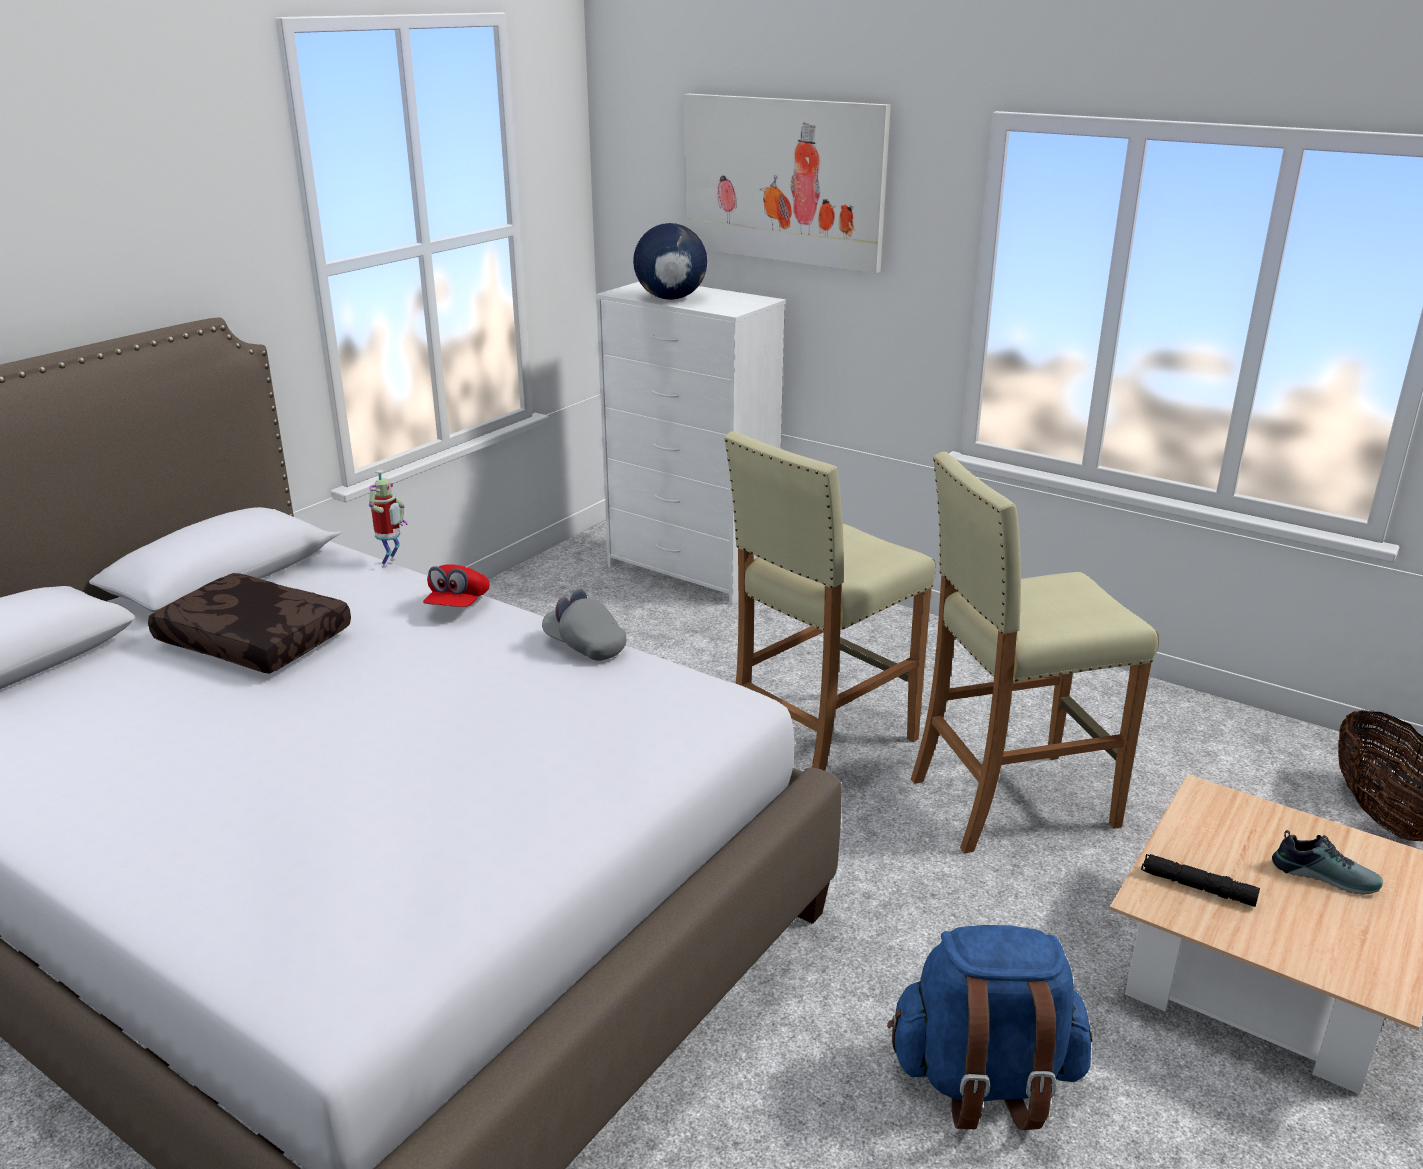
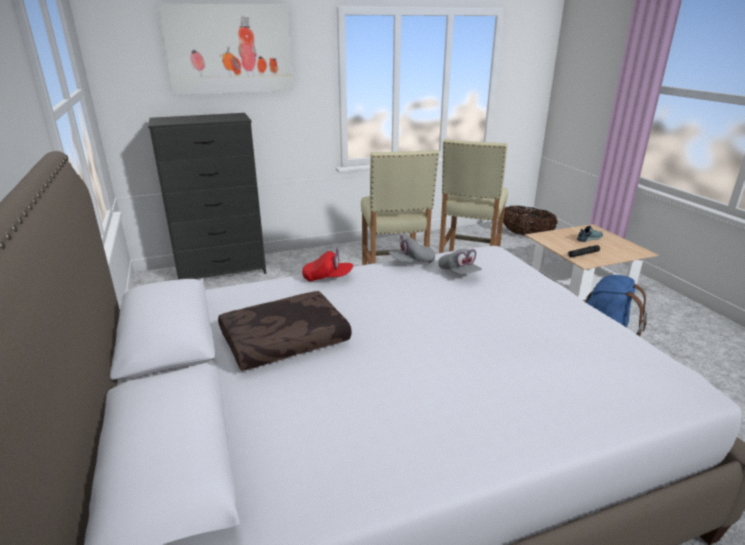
camera: 55 degrees left, 0 degrees up
(391, 564) = (247, 282): toy robot -> none
(458, 605) = (328, 277): red cap -> red cap turned 45 degrees counterclockwise
(583, 696) = (459, 273): none -> grey cap
(670, 298) = (194, 120): globe -> none
(693, 571) = (222, 270): white dresser -> black dresser

